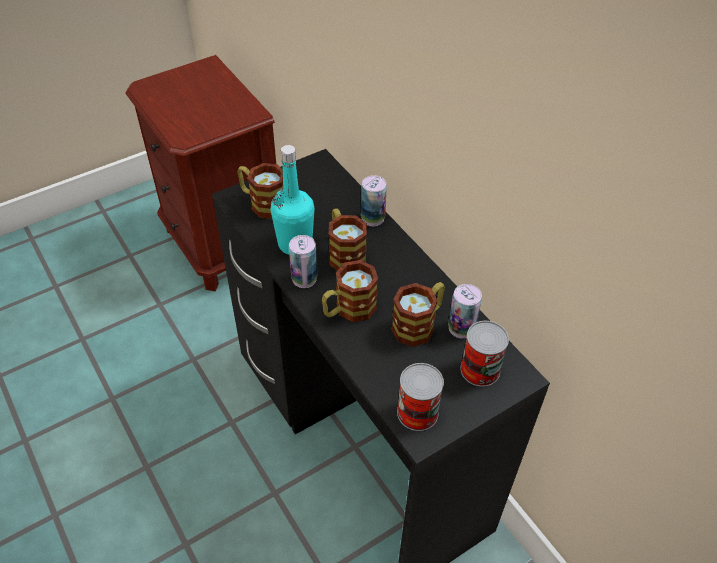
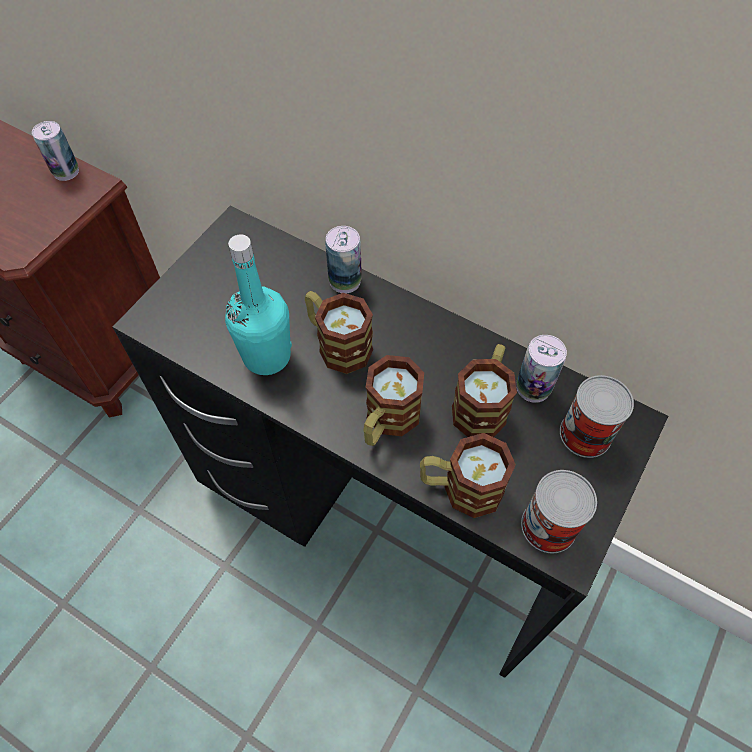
camera: 25 degrees left, 10 degrees up
(263, 203) = (191, 314): mug -> mug (460, 488)
(304, 279) = (307, 401): can -> can (66, 171)

